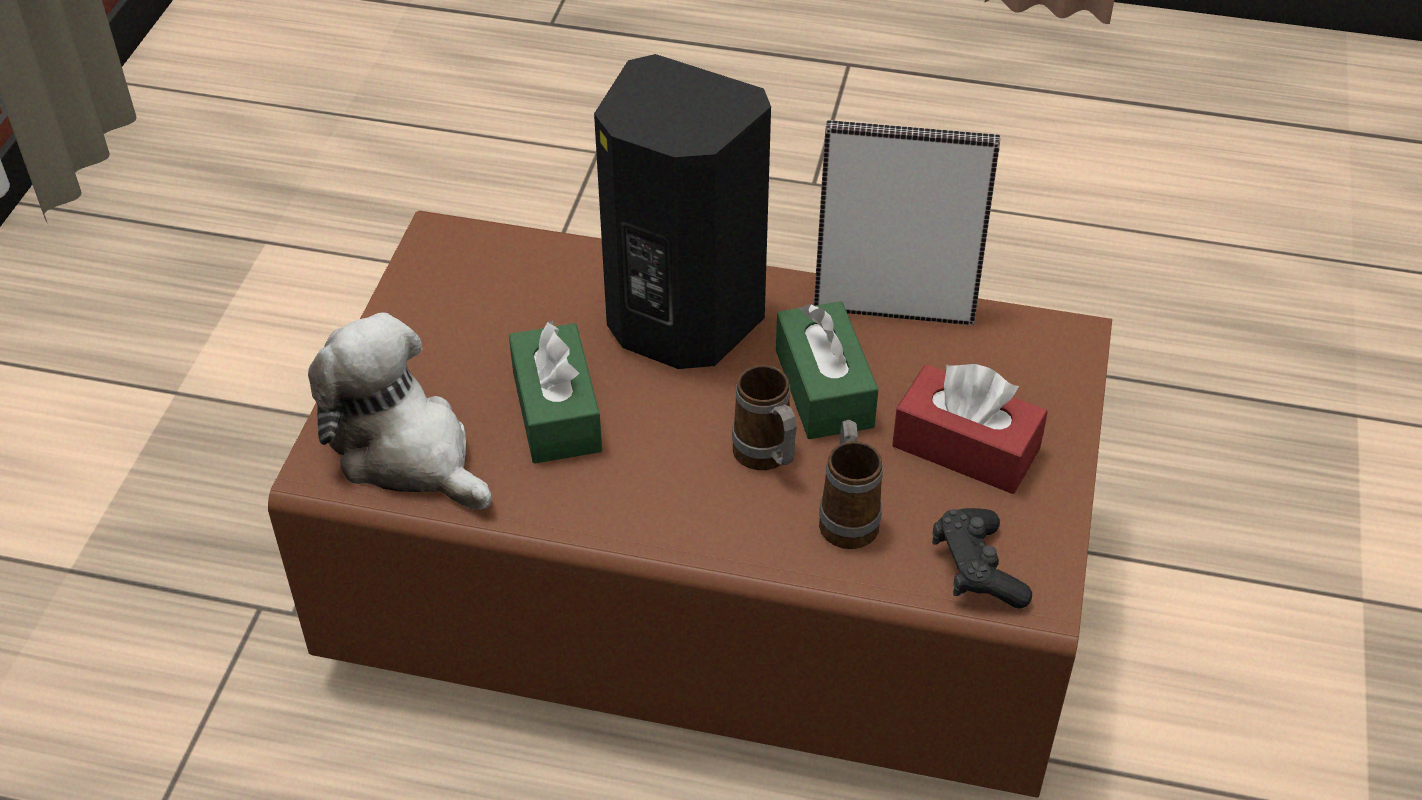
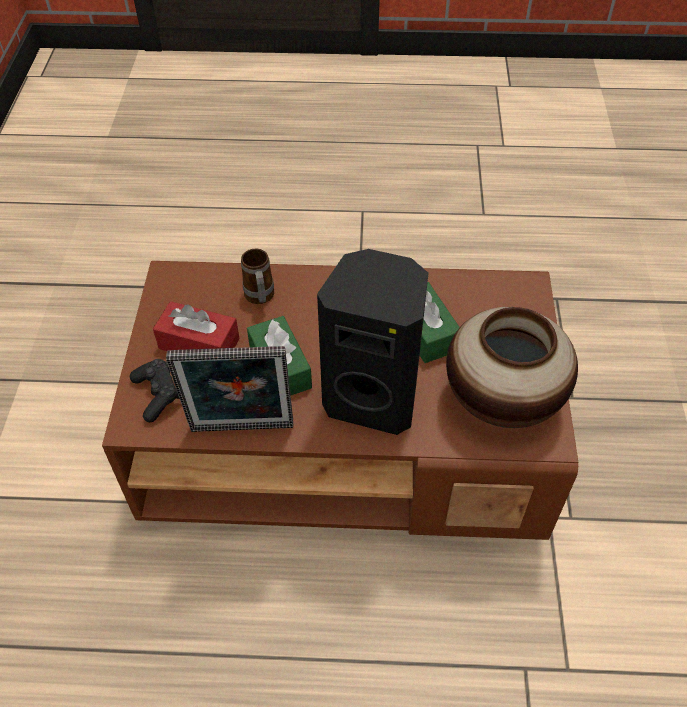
camera: 170 degrees right, 5 degrees up
(407, 452) = (493, 299): plush toy -> none
(480, 293) = (502, 401): none -> vase
(767, 459) = (305, 322): mug -> none
(976, 570) = (196, 282): black game controller -> black game controller (158, 395)

